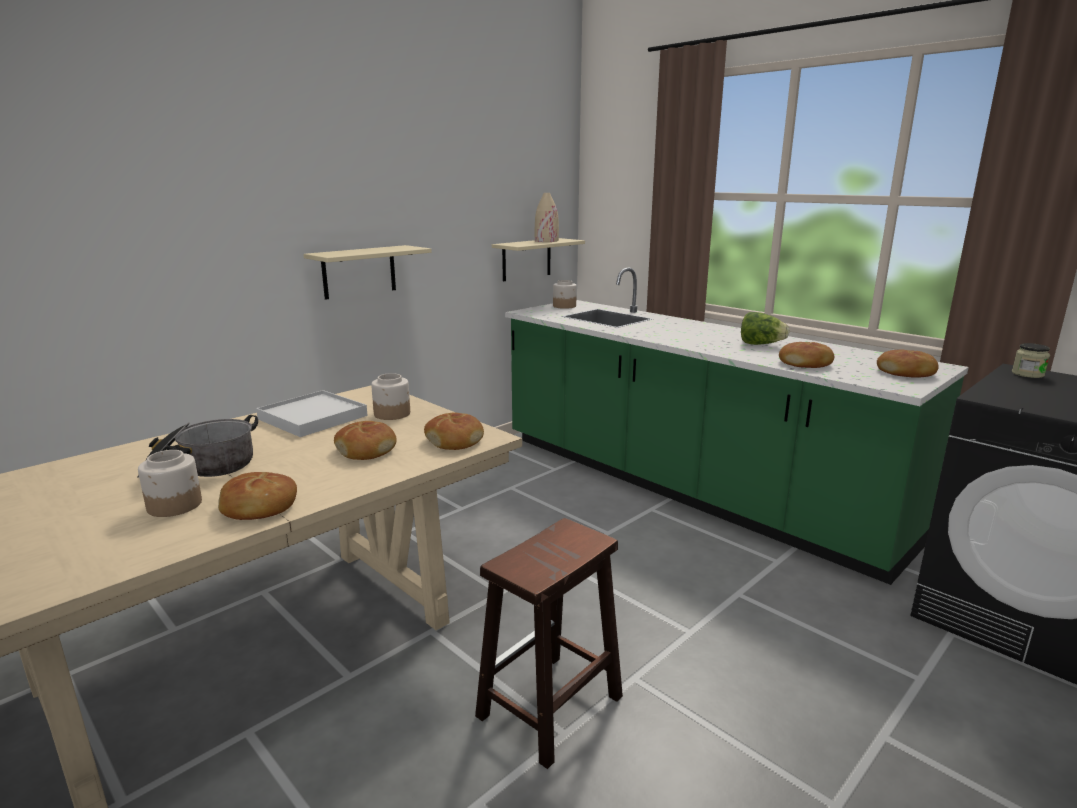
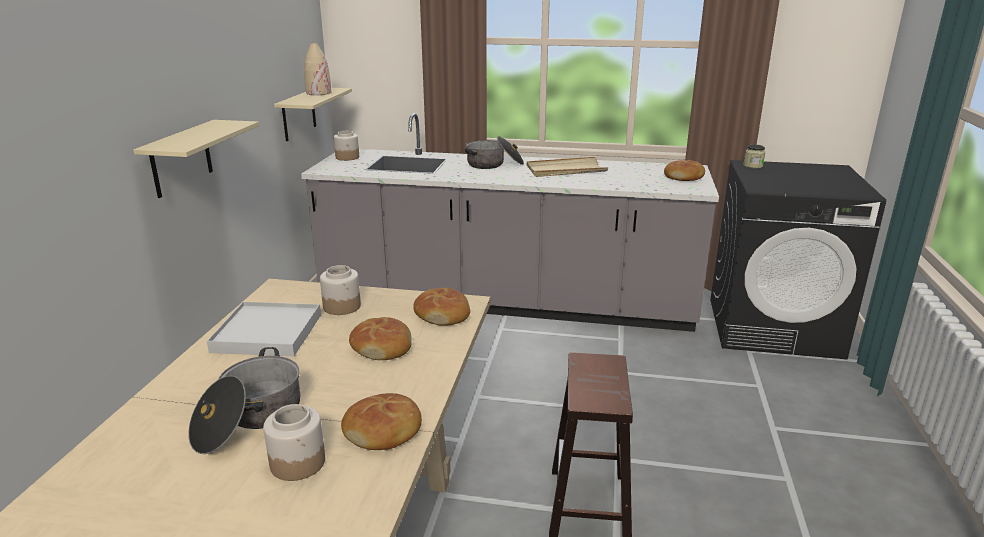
camera: 35 degrees left, 5 degrees up
(686, 487) = (507, 302): green counter -> grey counter
(691, 329) = (494, 164): none -> cooking pot
(761, 344) = (565, 170): lettuce -> beige tray
(806, 364) = (619, 182): bread -> none

